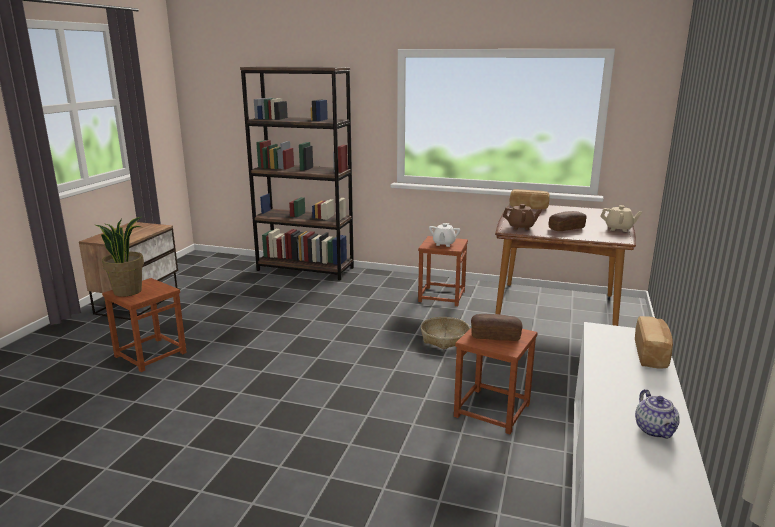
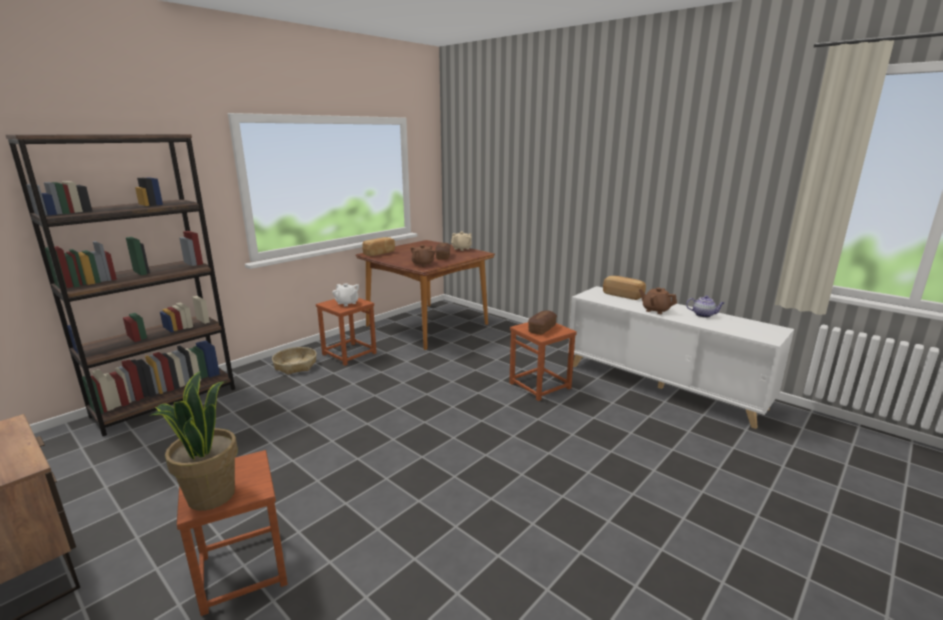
camera: 65 degrees left, 0 degrees up
(444, 339) = (425, 373): basket -> basket (295, 366)
(614, 385) = (655, 310): none -> brown teapot

